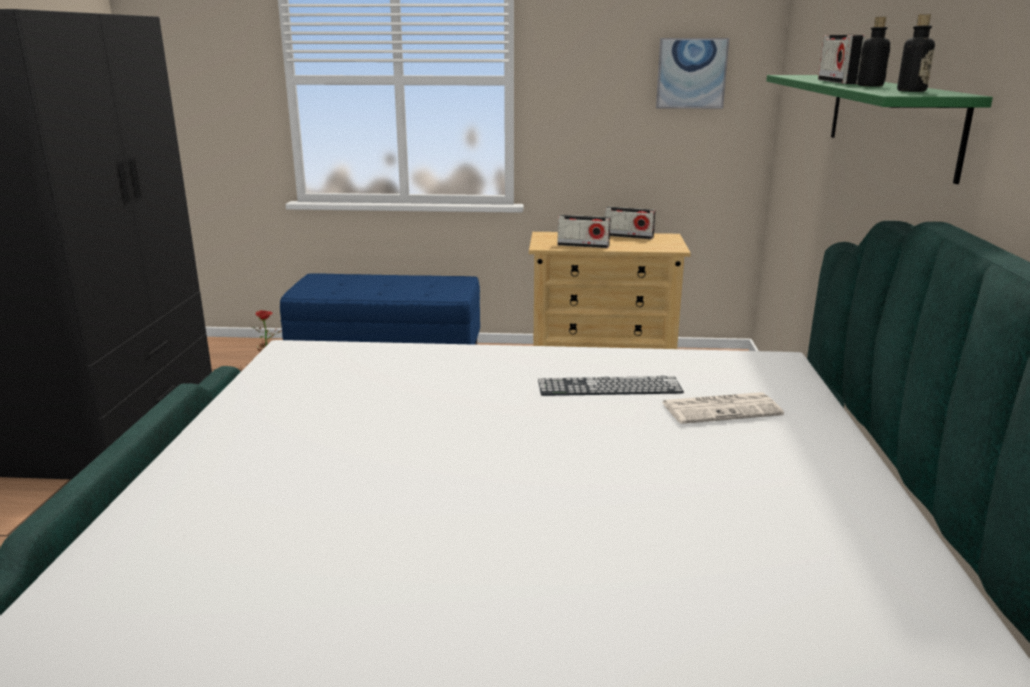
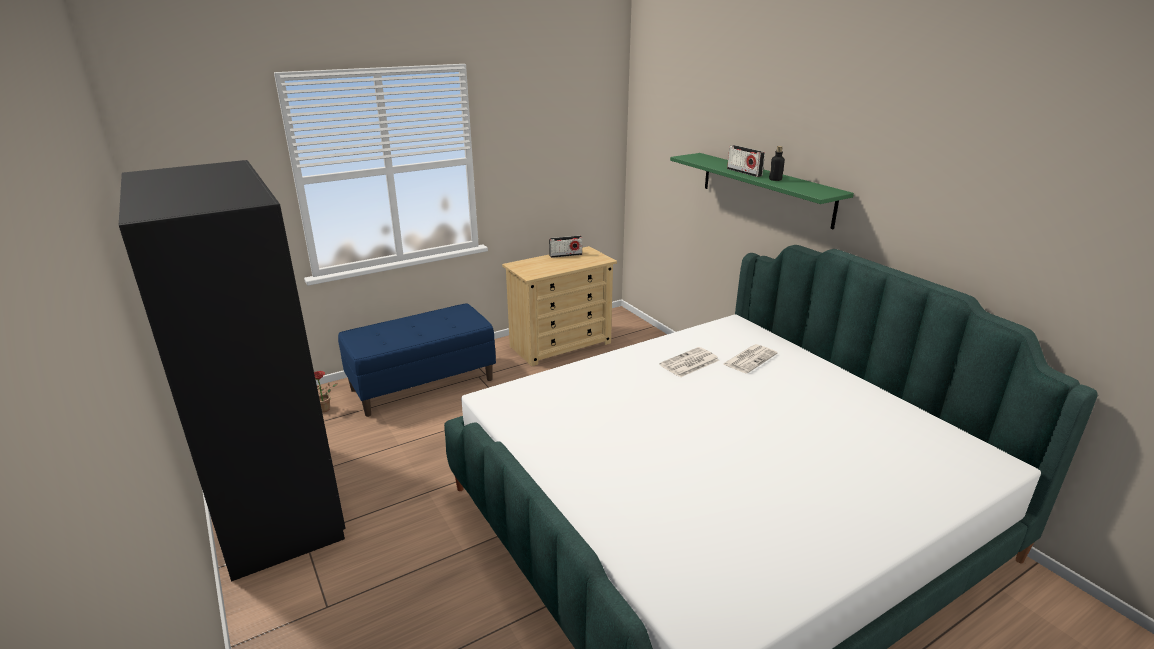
camera: 35 degrees left, 5 degrees up
(583, 245) = (552, 269): radio -> none
(609, 387) = (689, 363): keyboard -> newspaper
(691, 73) = (580, 142): picture -> none
(911, 91) = (811, 188): bottle -> none

